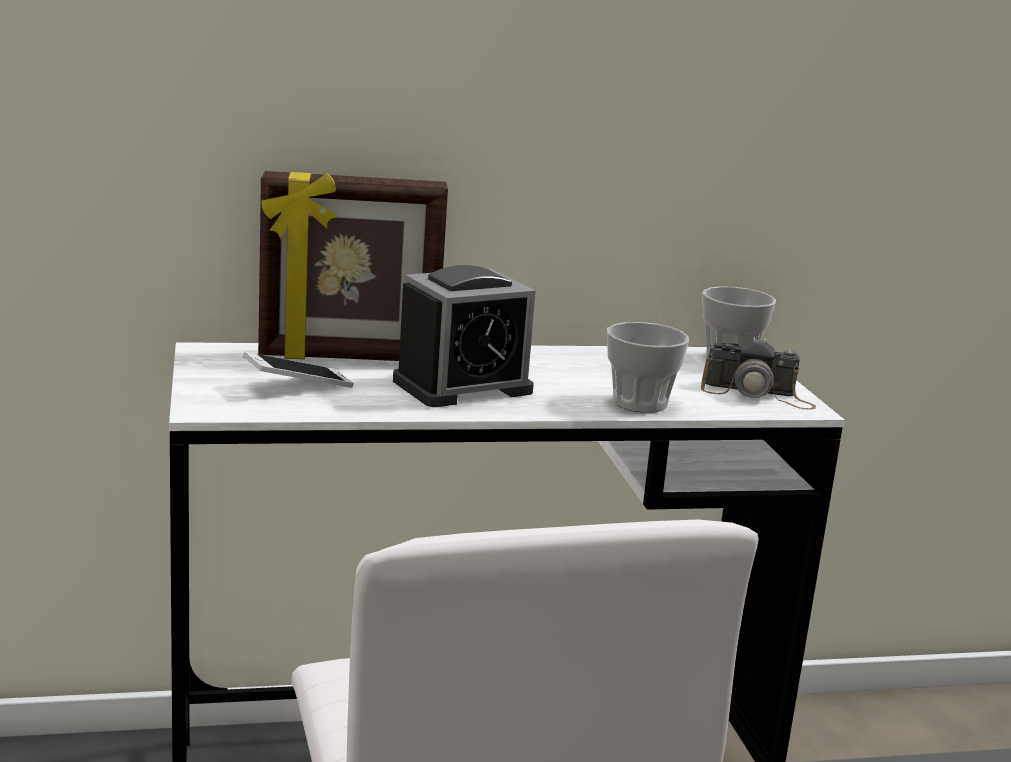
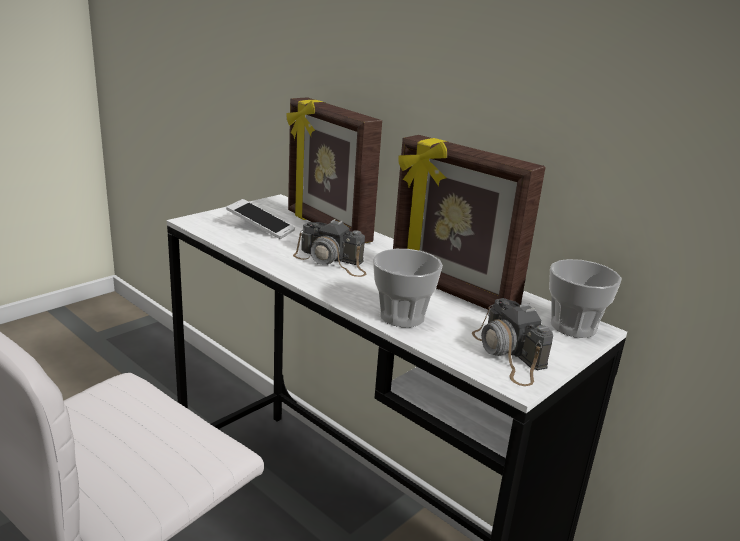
camera: 55 degrees right, 5 degrees up
(462, 386) = (332, 261): alarm clock -> camera
(607, 369) = (450, 291): none -> picture frame

